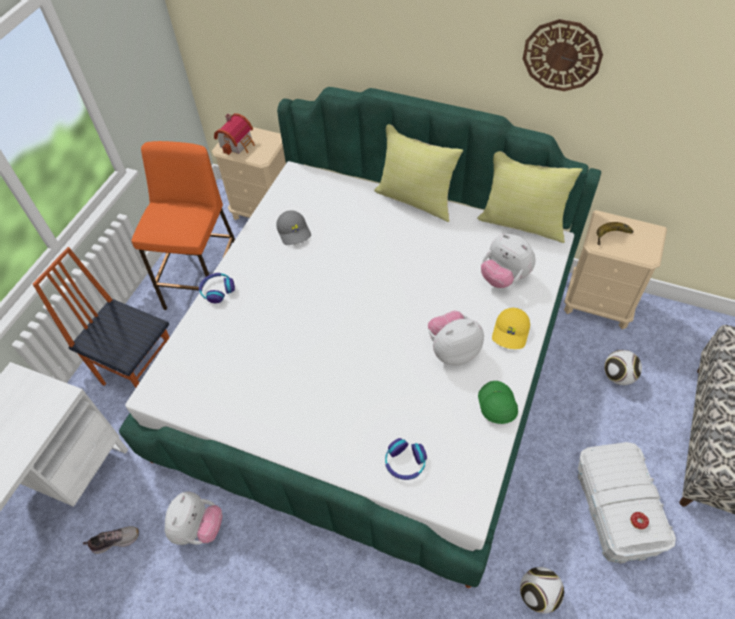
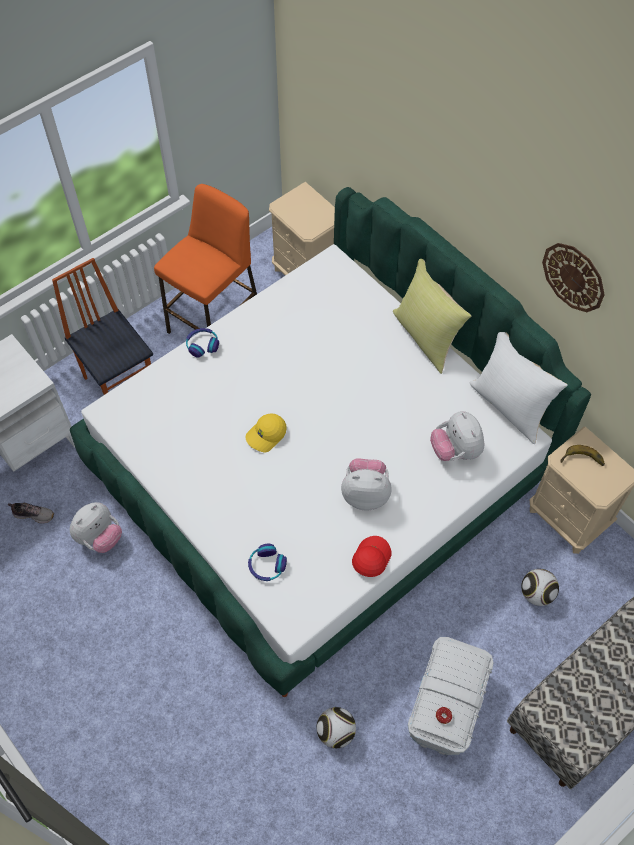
camera: 25 degrees right, 5 degrees up
(238, 143) = (296, 207): toy house -> none
(294, 232) = (297, 319): grey cap -> none
(496, 405) = (370, 558): green cap -> red cap
(511, 332) = (426, 503): yellow cap -> yellow cap (266, 435)
(522, 222) = (510, 406): yellow pillow -> white pillow

